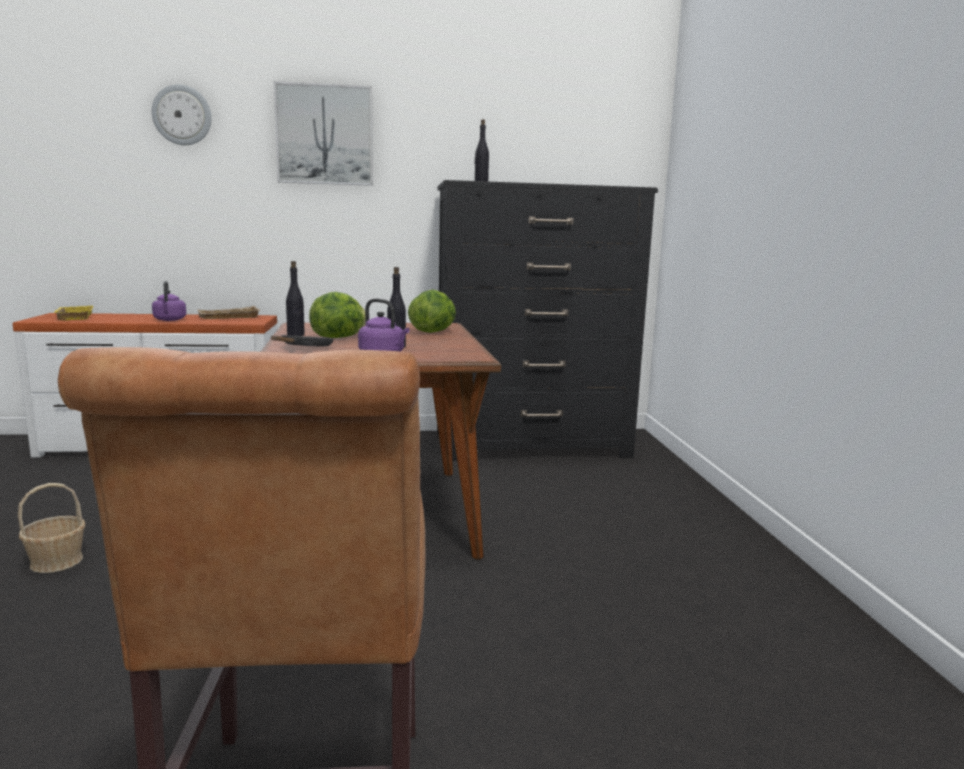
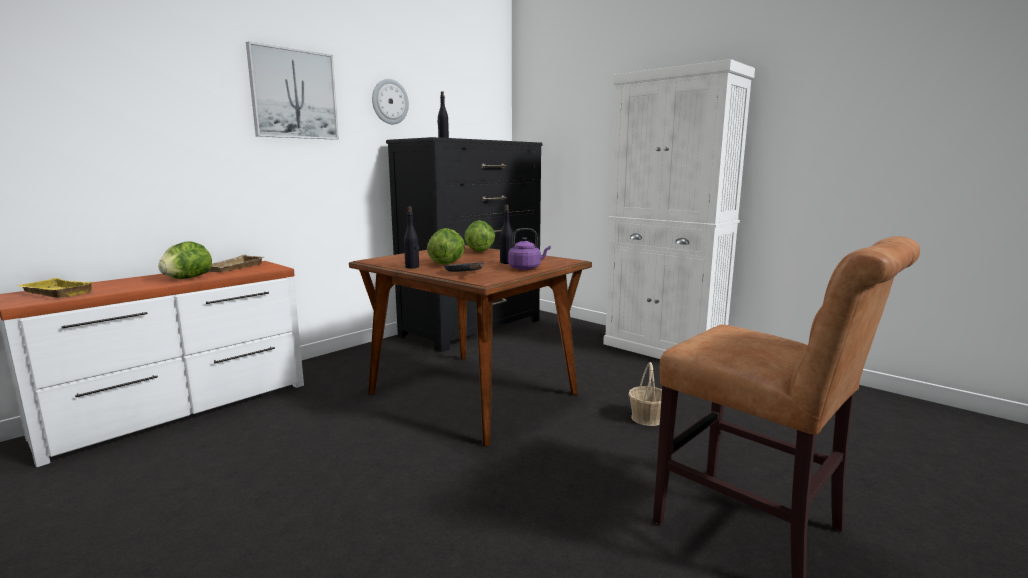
camera: 40 degrees left, 0 degrees up
(57, 561) = (313, 514): basket -> basket (647, 418)
(169, 320) = (187, 278): purple kettle -> lettuce
(182, 115) = (150, 66): wall clock -> wall clock (389, 102)
(736, 551) = (663, 349): none -> white cabinet

